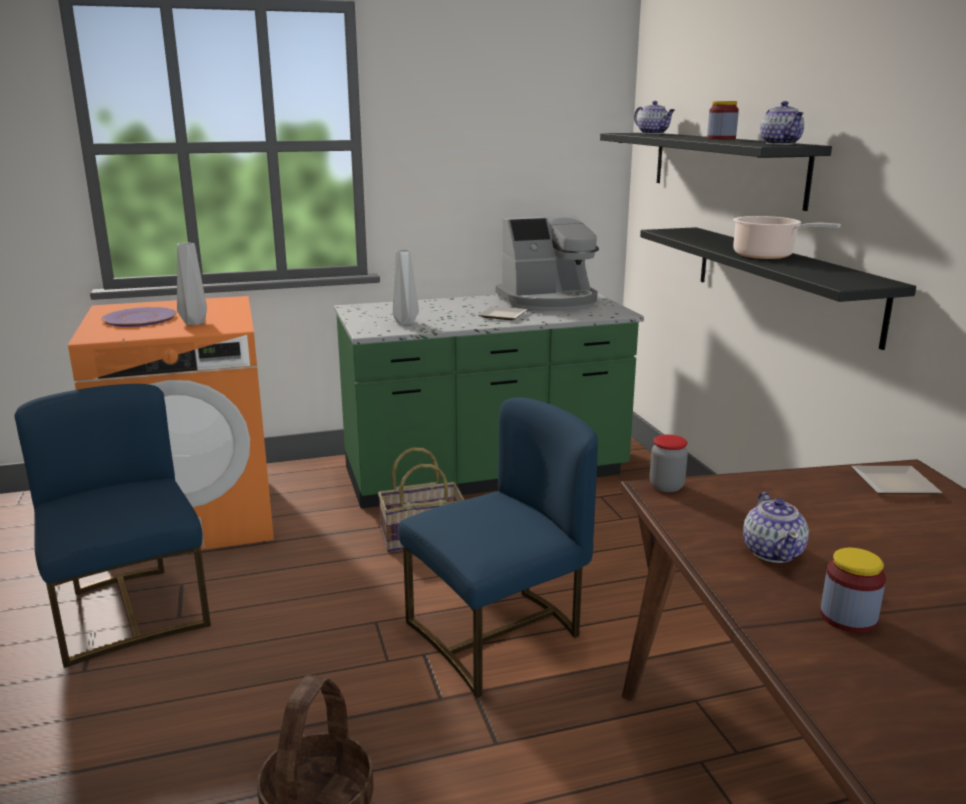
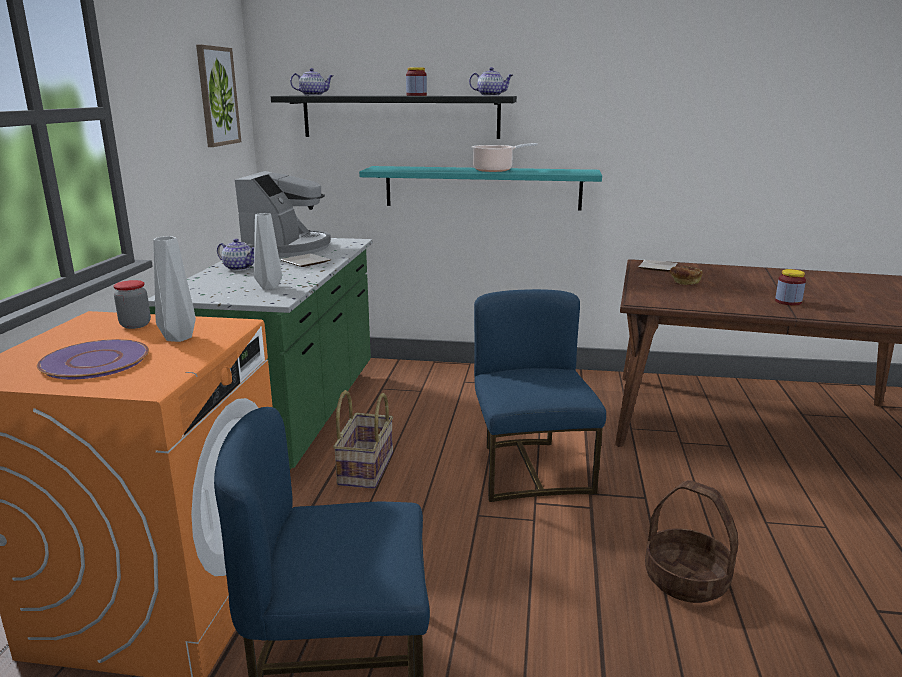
camera: 65 degrees left, 0 degrees up
(553, 132) = (217, 96): none -> picture
(666, 486) = (637, 299): jar -> jar (135, 325)
(773, 552) = (723, 298): teapot -> teapot (239, 268)
(782, 281) = (482, 188): black shelf -> turquoise shelf
(833, 512) = (684, 282): none -> bread

